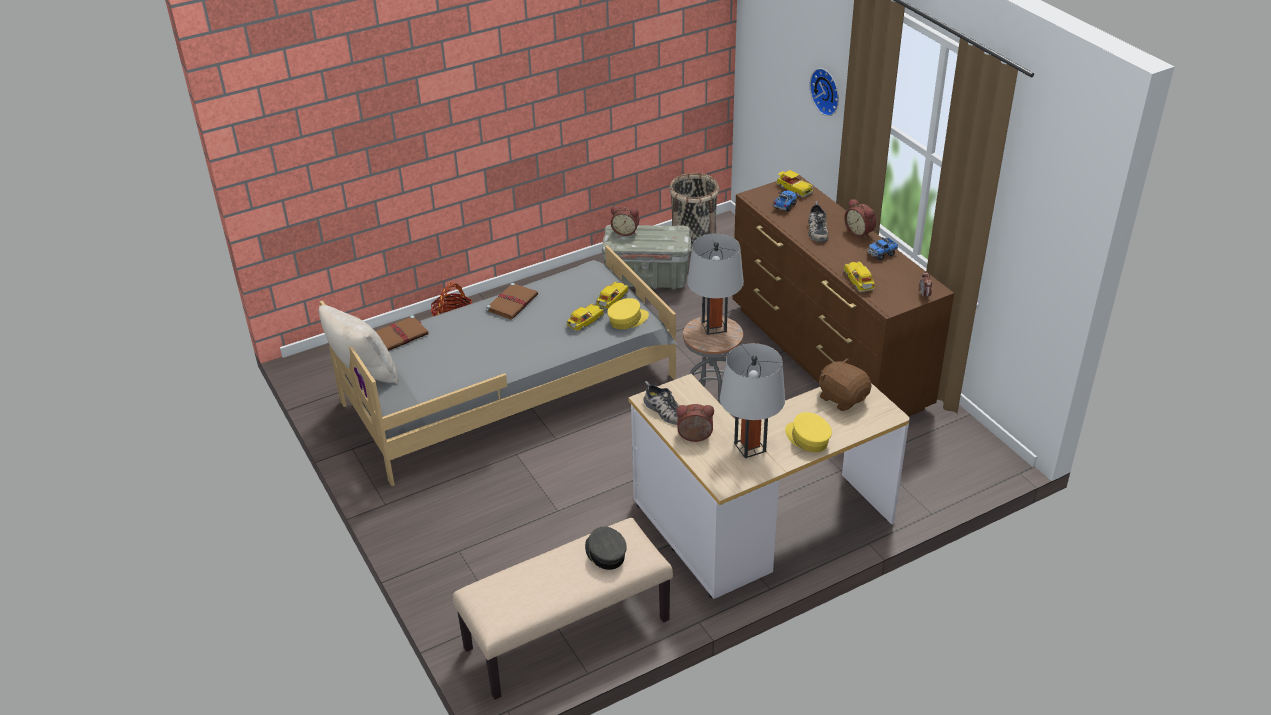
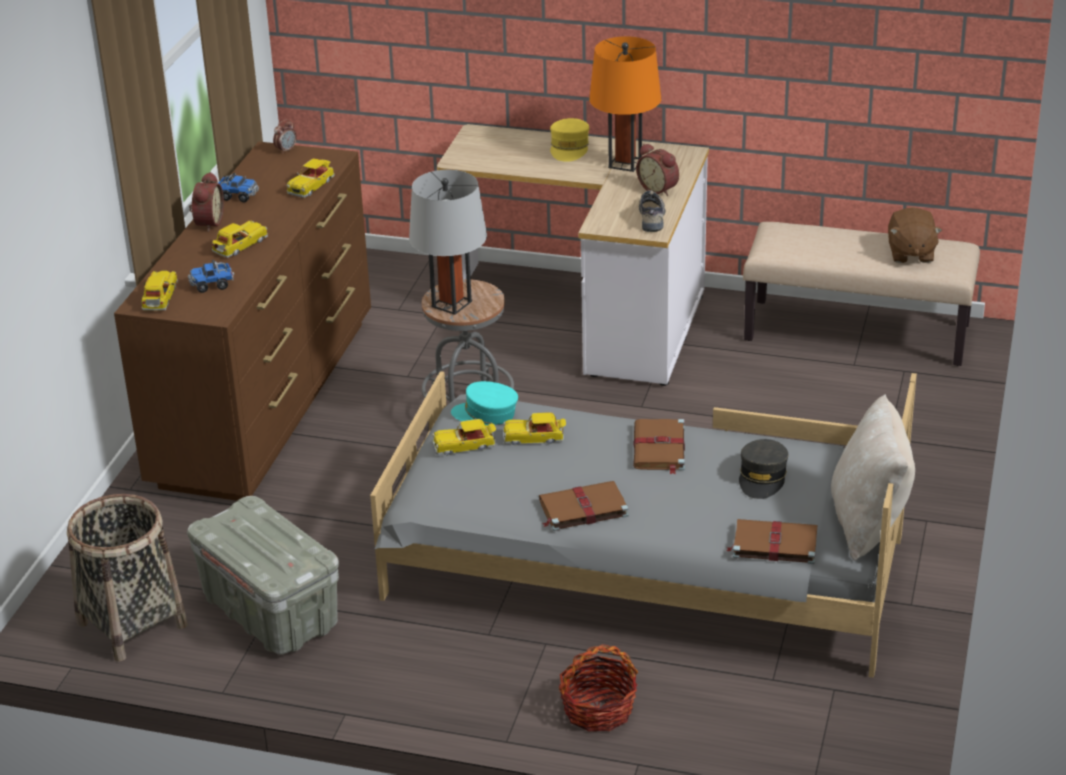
camera: 135 degrees left, 5 degrees down
(514, 351) = (659, 448): none -> brown book
(605, 553) = (809, 241): grey cap -> grey cap (762, 477)
(625, 231) = (272, 564): alarm clock -> none
(627, 320) = (485, 414): yellow cap -> turquoise cap
(750, 447) = (625, 163): grey table lamp -> orange table lamp
(816, 230) = (239, 246): shoe -> toy car
(827, 91) = (55, 182): wall clock -> none
(842, 398) = (487, 157): brown plush toy -> brown plush toy (910, 253)

